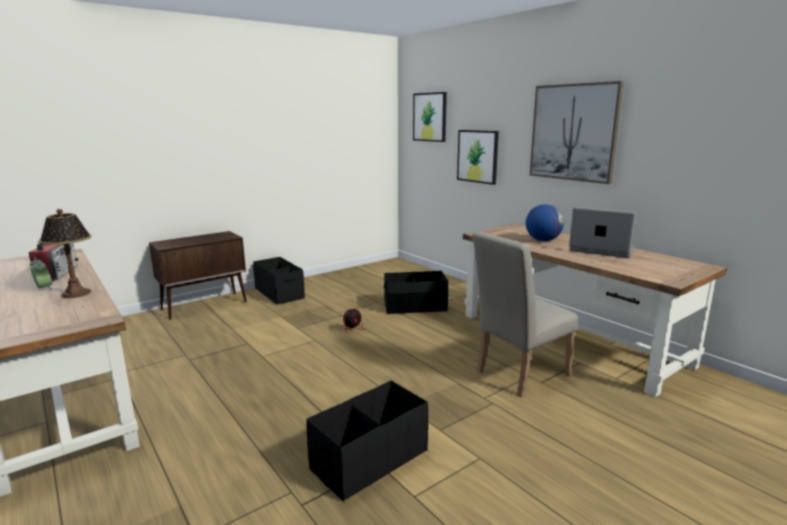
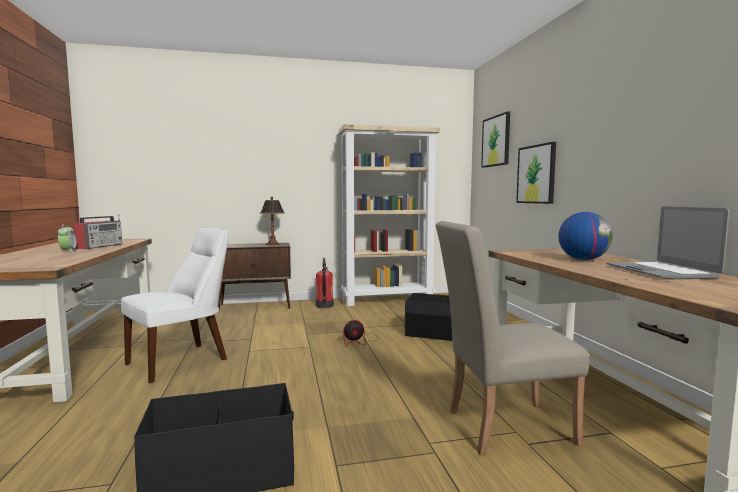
camera: 25 degrees right, 10 degrees down
(76, 293) = (77, 255): table lamp -> table lamp (273, 244)
(205, 380) = (182, 360): none -> white chair
(279, 293) = (324, 306): black storage box -> fire extinguisher
(335, 277) = (387, 300): none -> beige bookcase
(573, 132) = (636, 125): picture -> none
(601, 250) = (660, 271): laptop -> laptop turned 150 degrees counterclockwise

